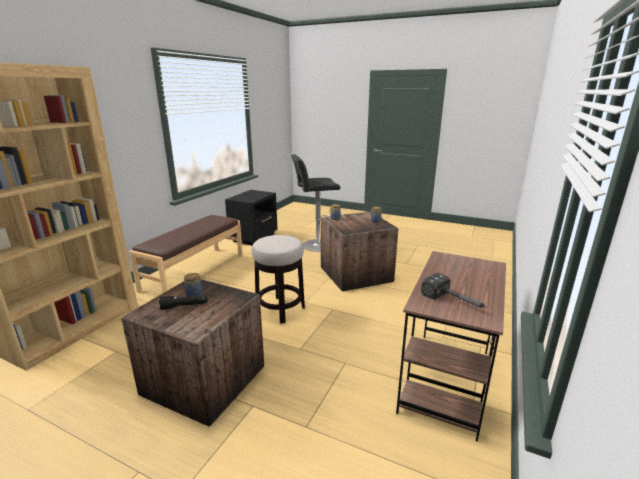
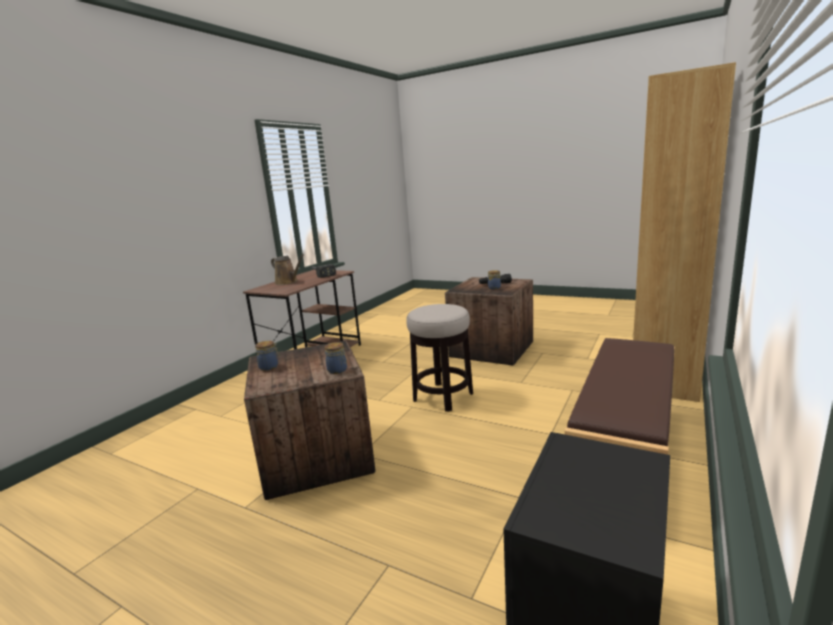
camera: 175 degrees left, 5 degrees down
(315, 245) = (367, 567): black stool -> none
(473, 278) = (288, 282): none -> brown watering can

